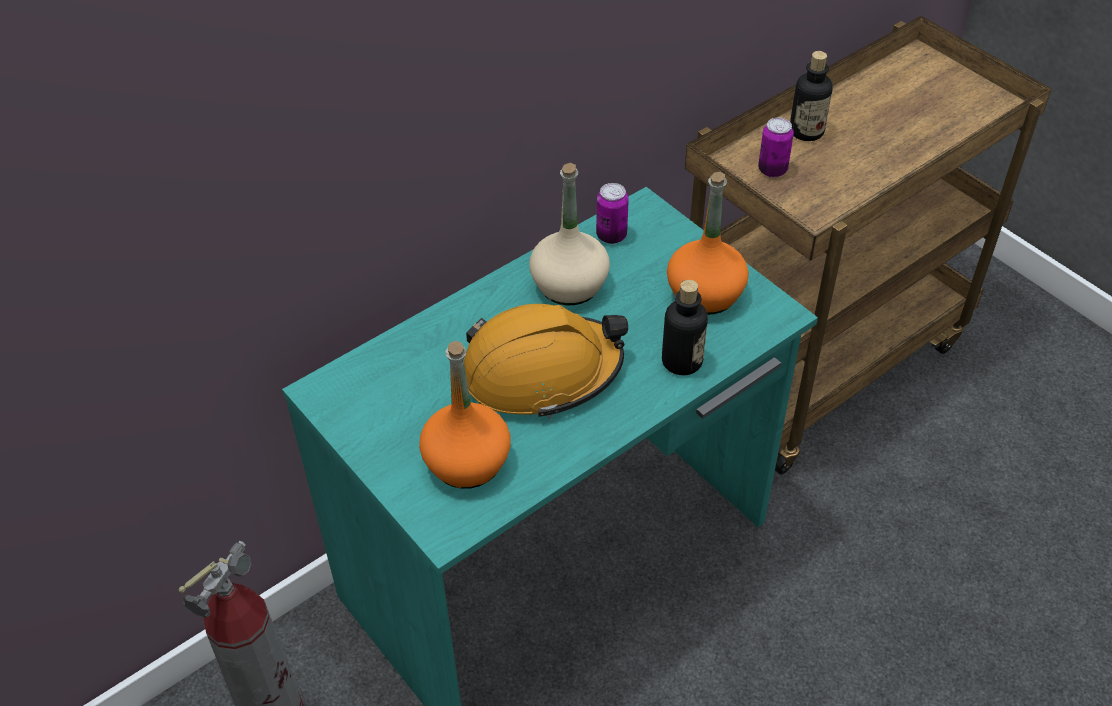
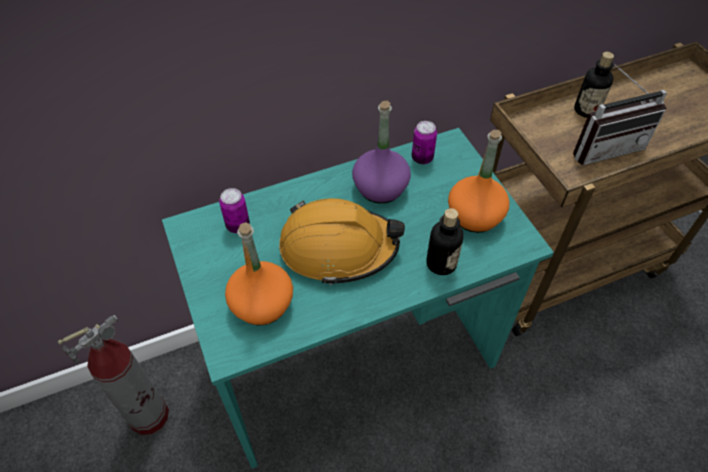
camera: 15 degrees right, 5 degrees up
(569, 285) = (380, 188): beige bottle -> purple bottle
(772, 170) = (552, 133): can -> can (238, 225)
(842, 173) = (604, 146): none -> radio

